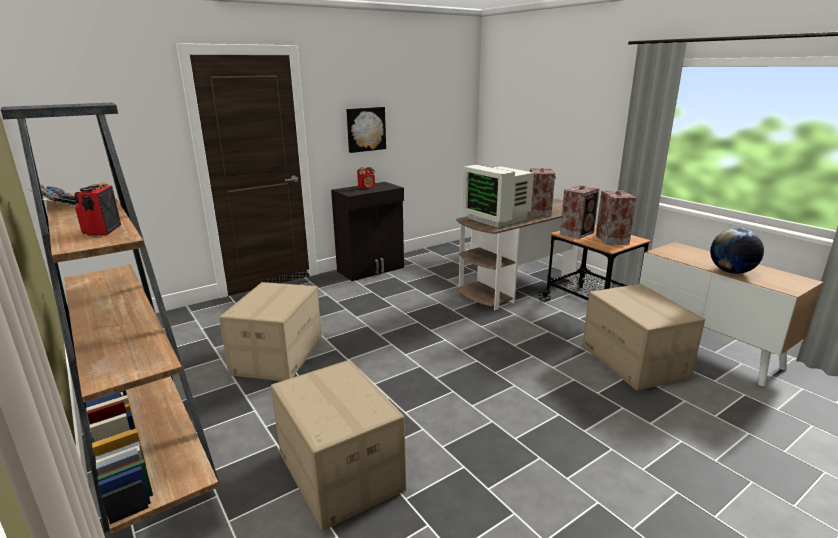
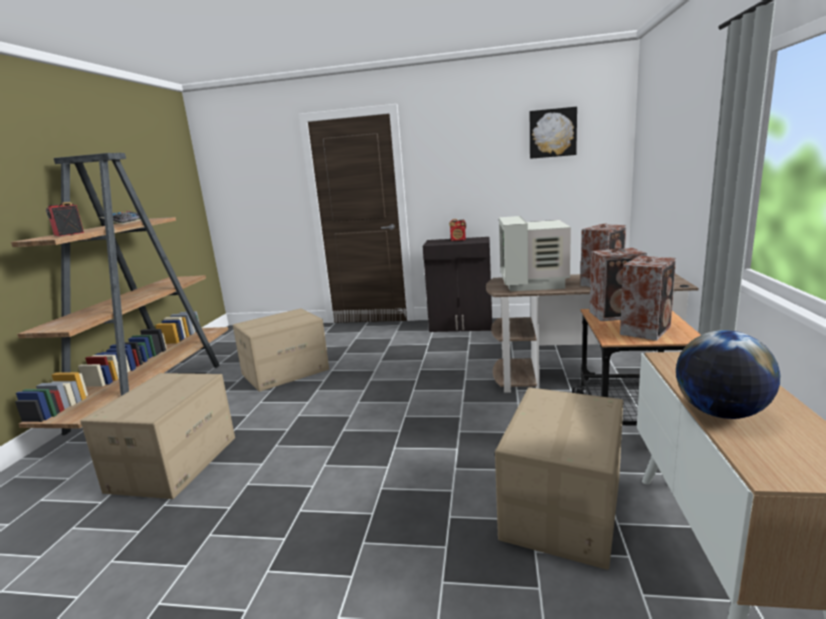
camera: 45 degrees right, 5 degrees down
(365, 129) = (469, 181): picture -> picture (552, 133)

